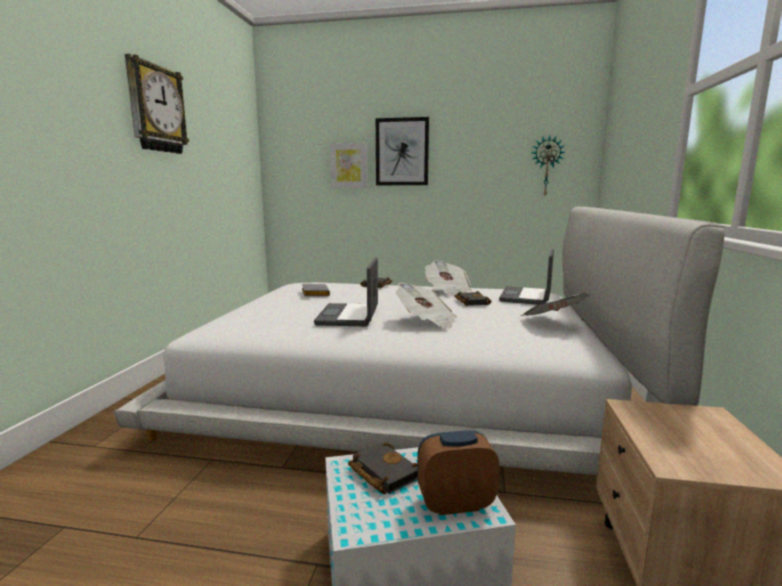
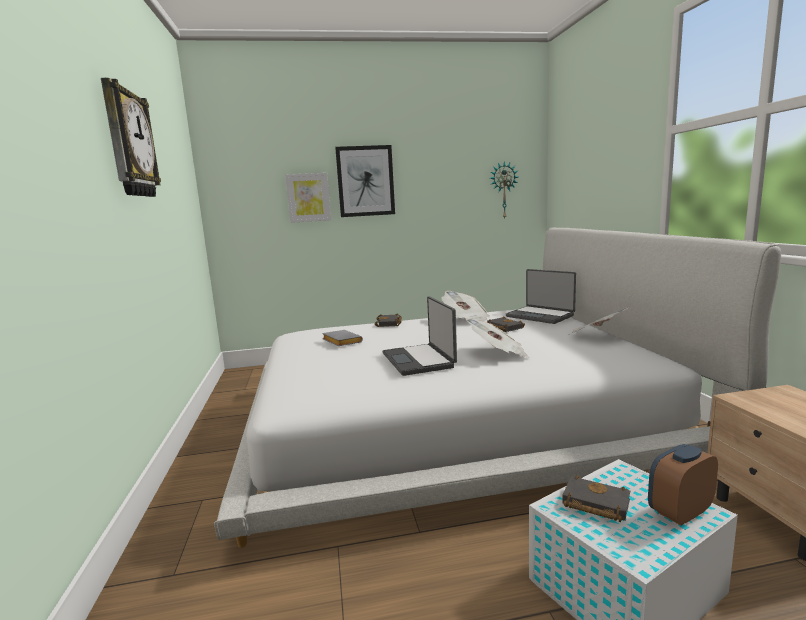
camera: 20 degrees left, 0 degrees up
(527, 297) = (540, 316): laptop -> laptop turned 45 degrees counterclockwise

